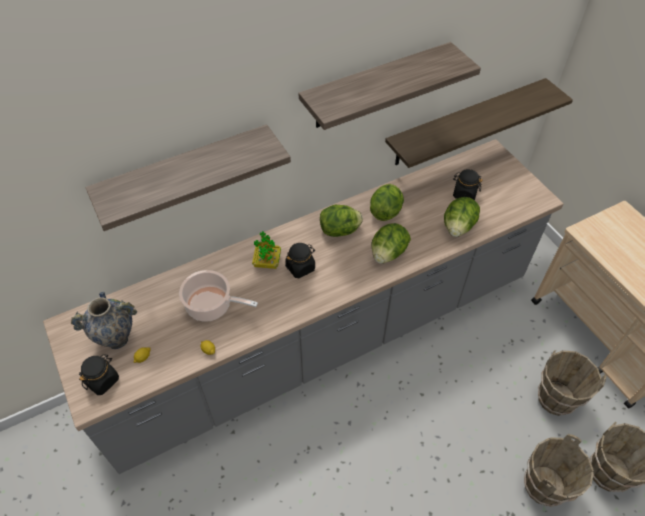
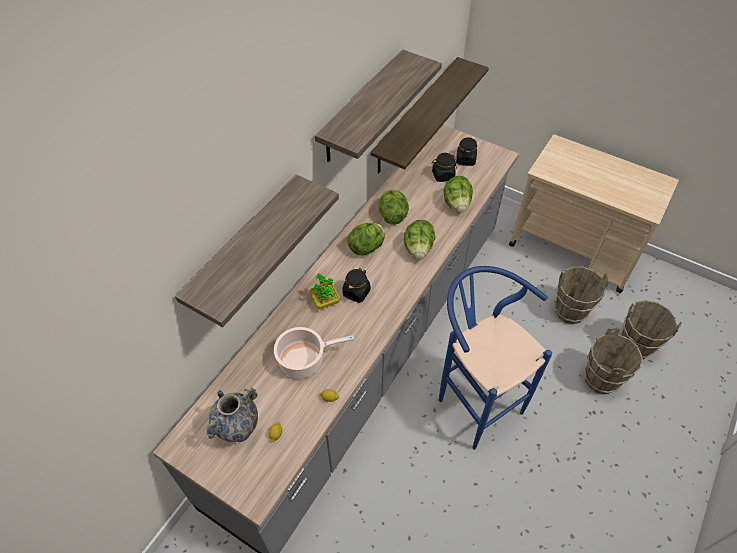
camera: 30 degrees left, 0 degrees up
(102, 380) = (253, 473): black jar -> black jar (465, 160)
(392, 435) = (473, 402): none -> blue stool

